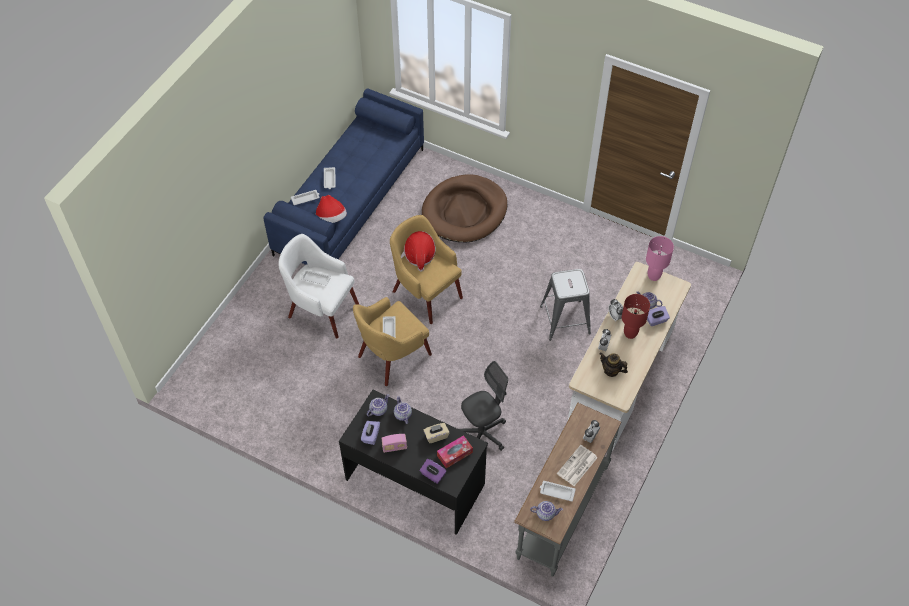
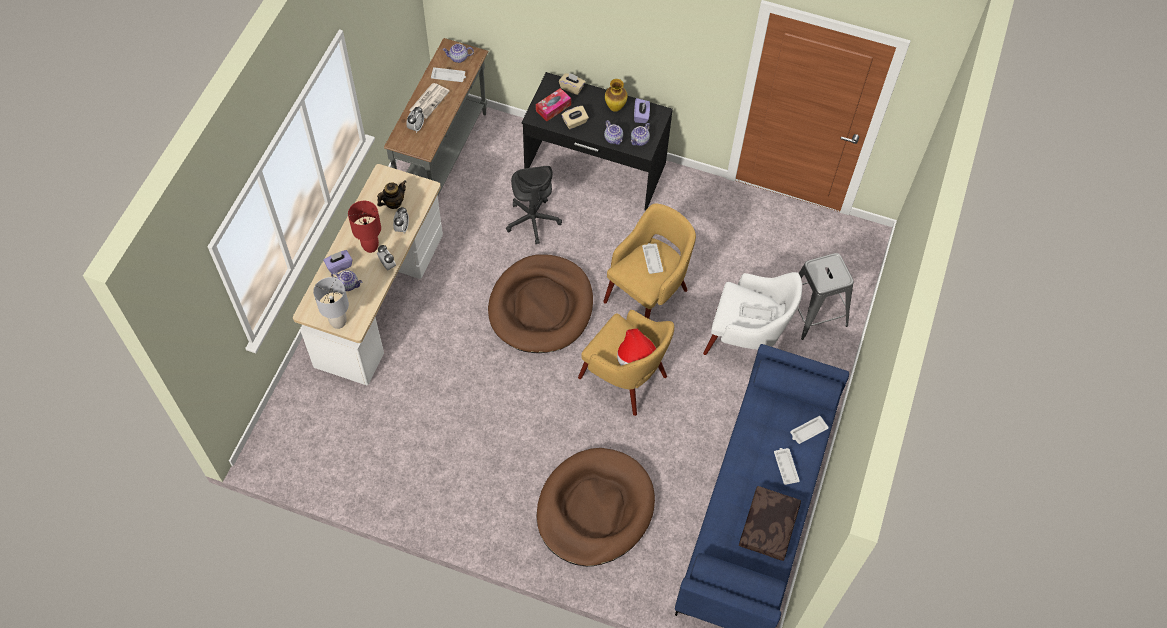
camera: 170 degrees right, 5 degrees up
(331, 219) = (764, 404): hat -> none
(352, 148) = (769, 527): none -> brown pillow
(394, 447) = (615, 108): radio -> vase
(433, 475) = (572, 88): purple tissue box -> beige tissue box
(482, 434) = (533, 221): grey office chair -> grey office chair turned 60 degrees counterclockwise
(484, 356) = (541, 307): none -> brown dog bed
(565, 320) = (448, 362): grey stool -> grey stool (814, 312)
(611, 370) = (393, 202): teapot -> teapot turned 60 degrees counterclockwise
(653, 276) = (338, 322): pink table lamp -> grey table lamp

